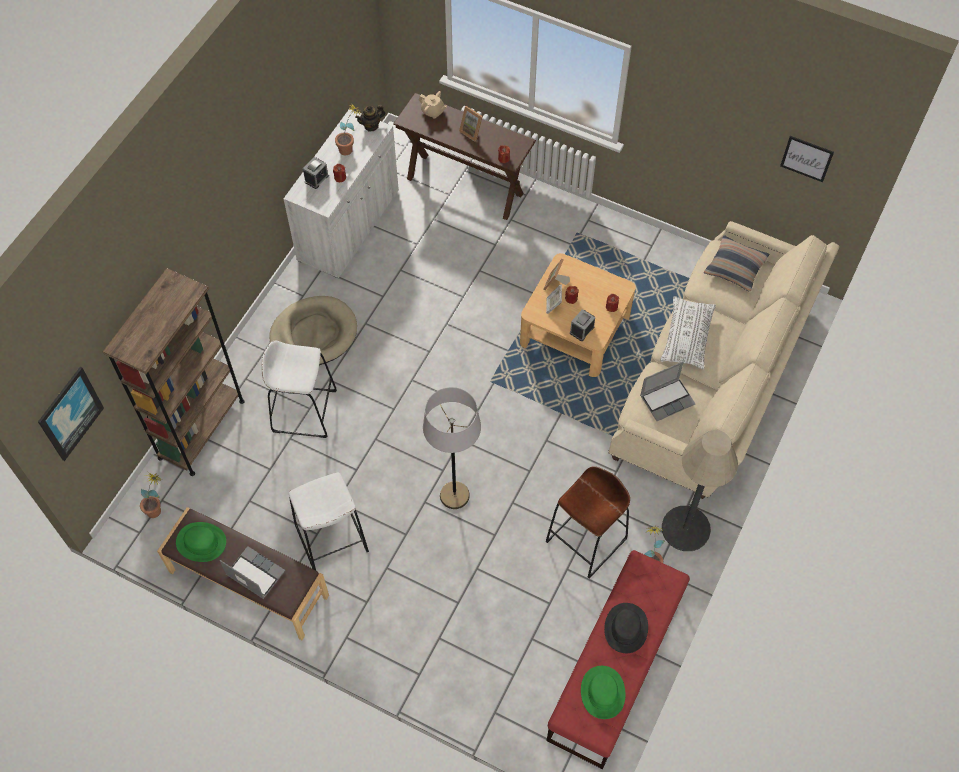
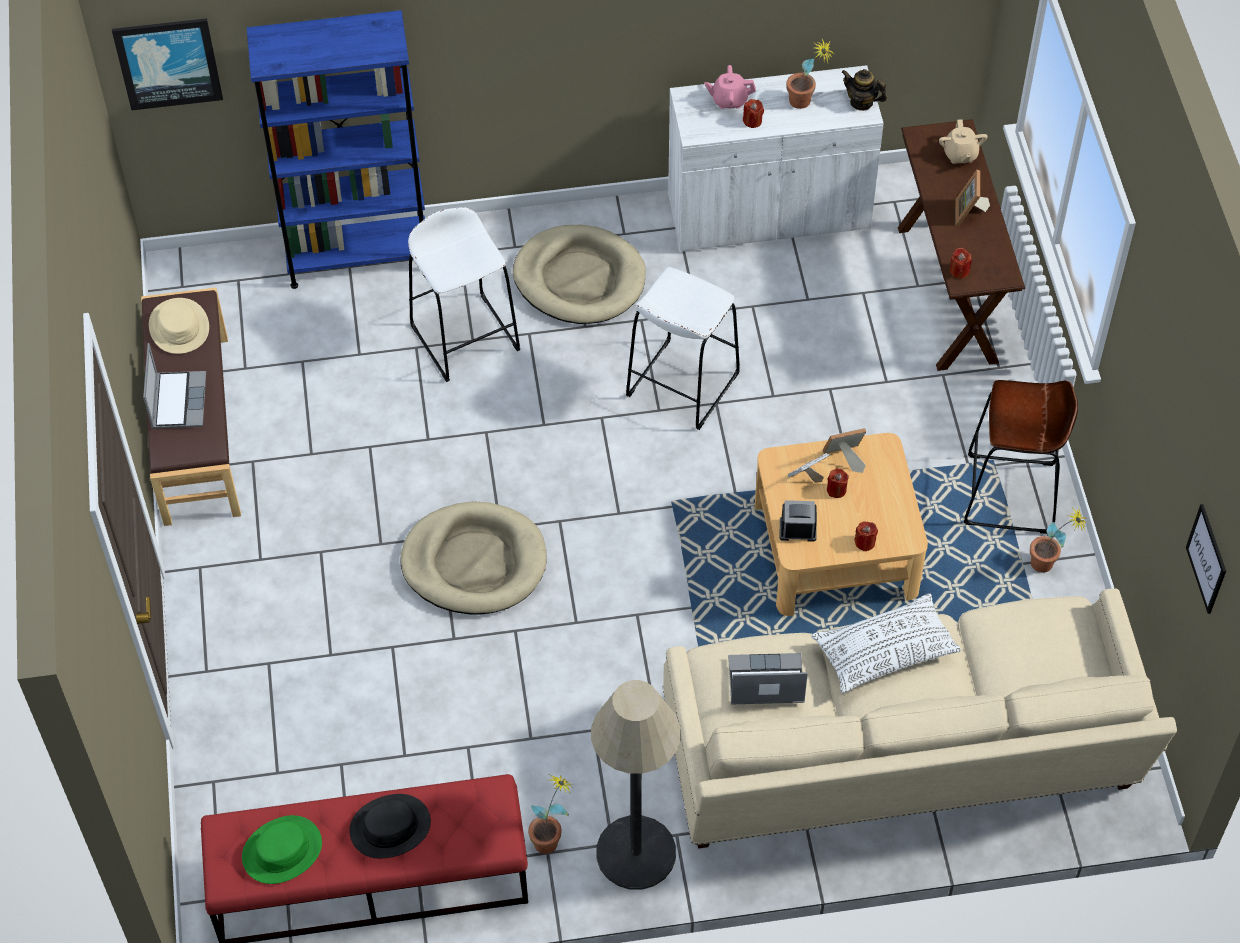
camera: 55 degrees right, 5 degrees down
(158, 508) = (225, 283): potted plant -> potted plant (1049, 565)
(201, 429) = (358, 256): brown bookcase -> blue bookcase
(201, 542) = (179, 327): green hat -> beige hat
(316, 178) = (729, 100): alarm clock -> pink teapot
(331, 539) = (315, 472): white stool -> white stool (682, 384)
(454, 495) = (474, 562): grey floor lamp -> beige dog bed
(586, 540) = (526, 745): brown stool -> brown stool (1010, 494)
(667, 399) = (765, 682): laptop -> laptop turned 150 degrees clockwise
(735, 267) = (1056, 646): pillow -> none

